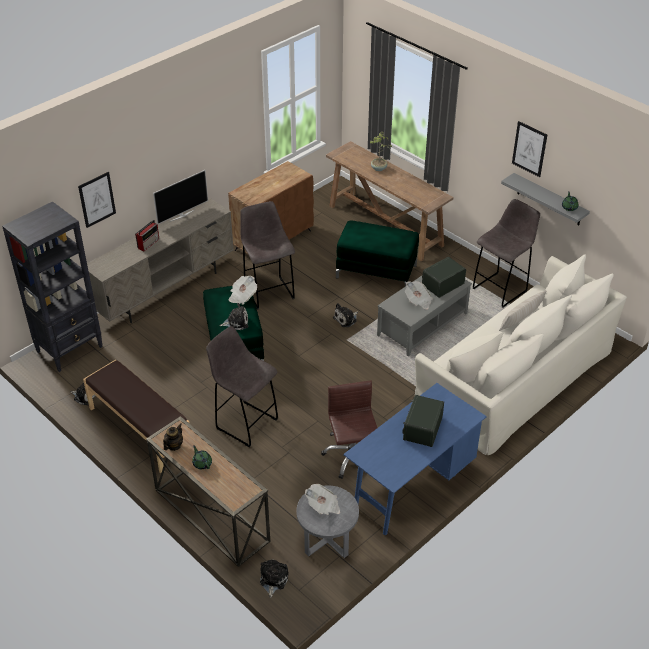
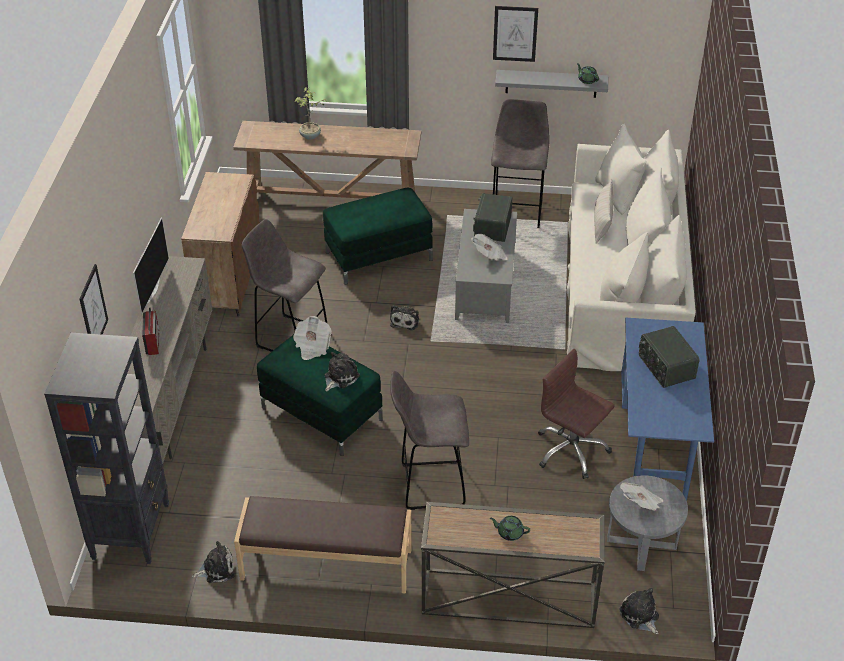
camera: 40 degrees left, 0 degrees up
(174, 445) = (459, 535): teapot -> none

